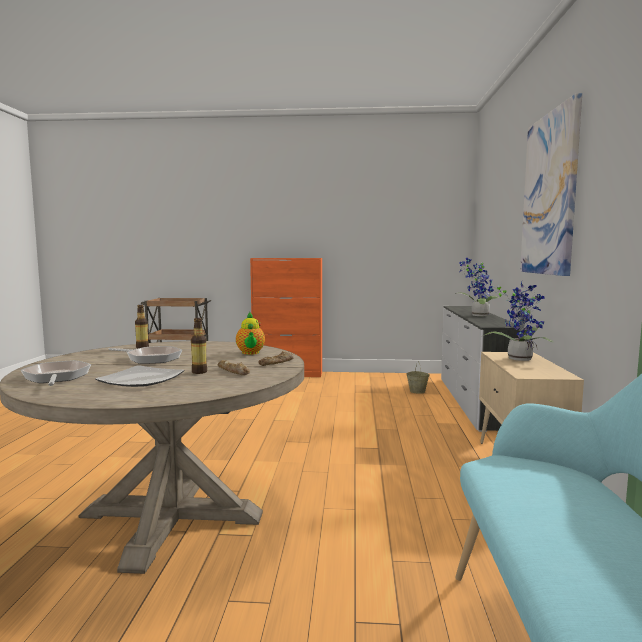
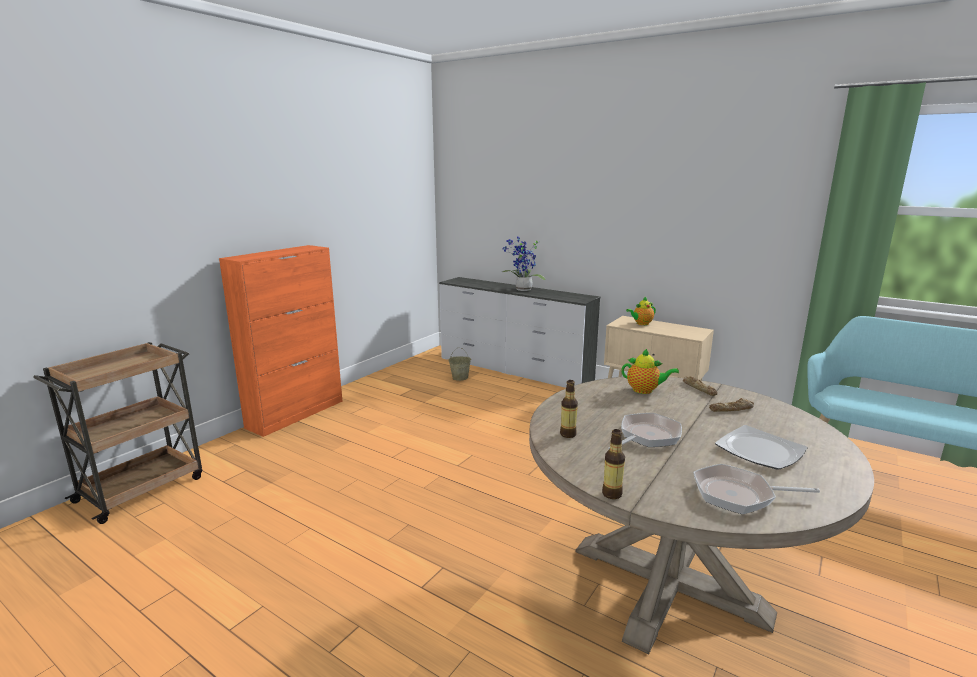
camera: 60 degrees left, 10 degrees up
(199, 372) = (730, 422): bottle -> bottle (611, 494)
(520, 358) = (641, 323): potted plant -> teapot
(550, 194) = (639, 188): picture -> none

